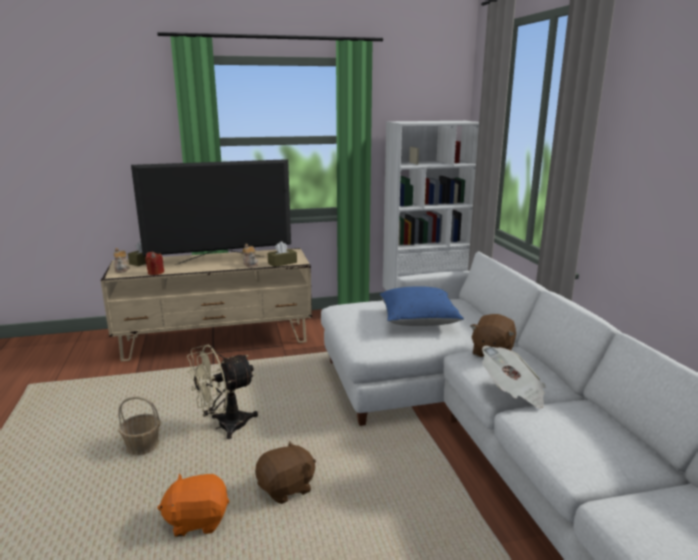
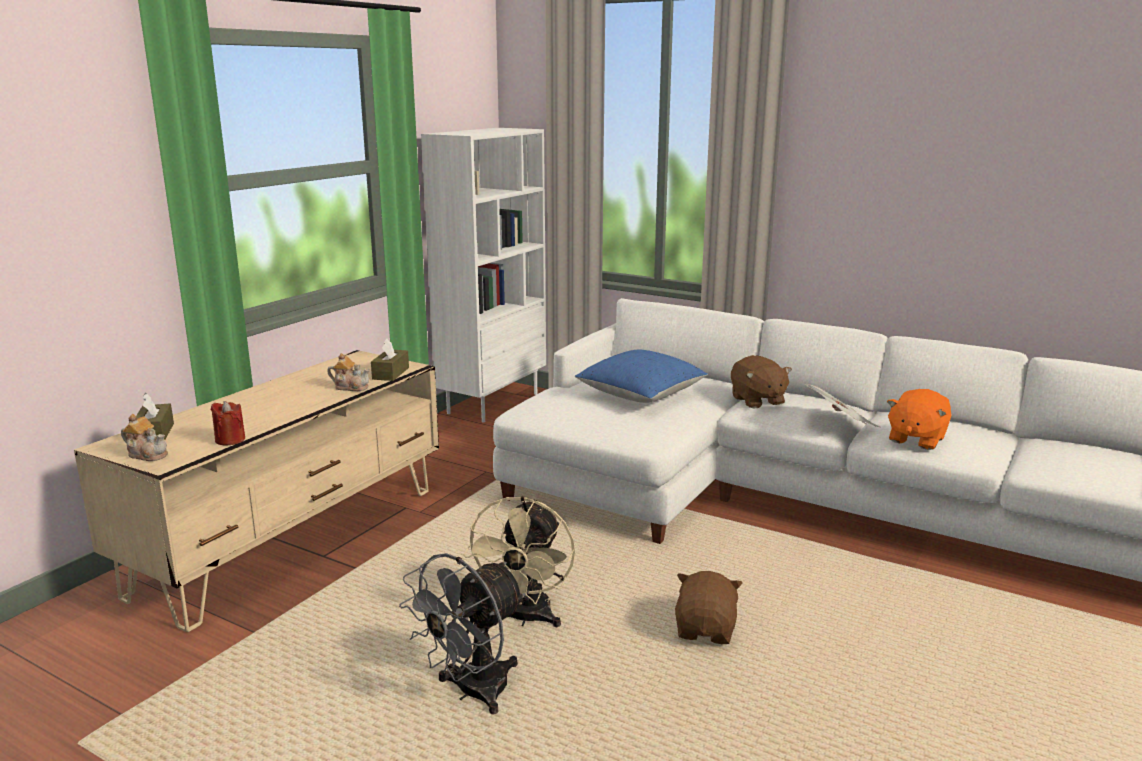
camera: 45 degrees left, 0 degrees up
(143, 446) = (472, 693): basket -> grey fan
(197, 520) = (686, 707): orange plush toy -> orange plush toy (916, 439)
(220, 260) = (287, 395): television -> none

